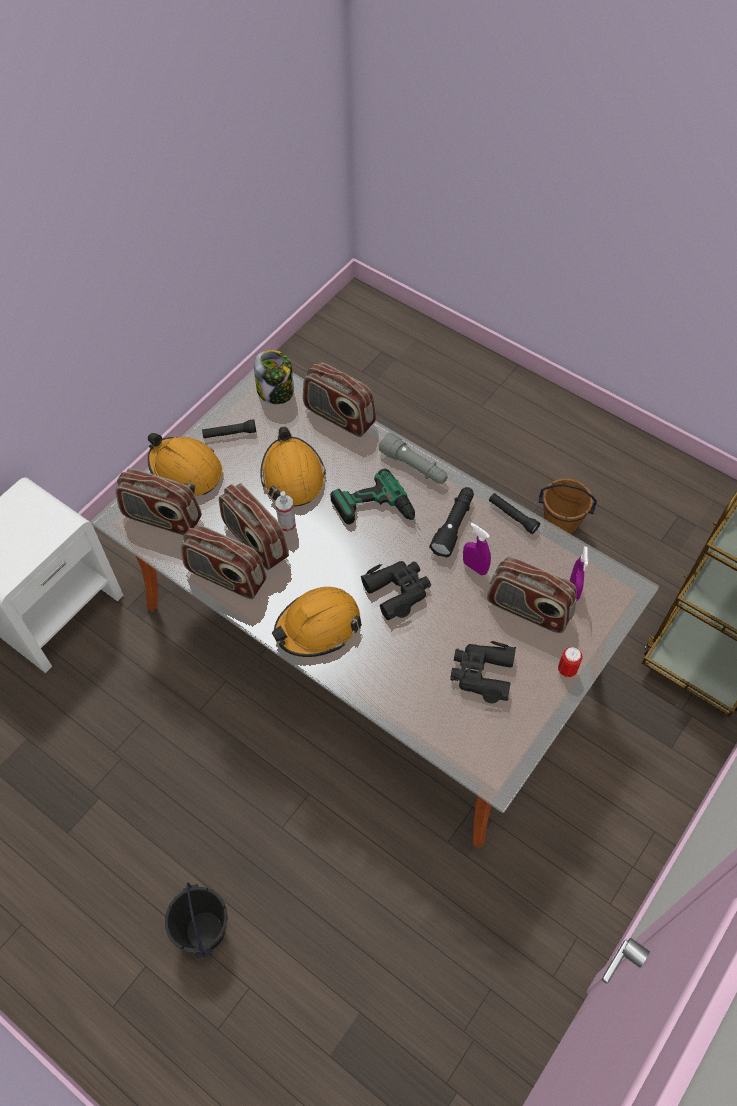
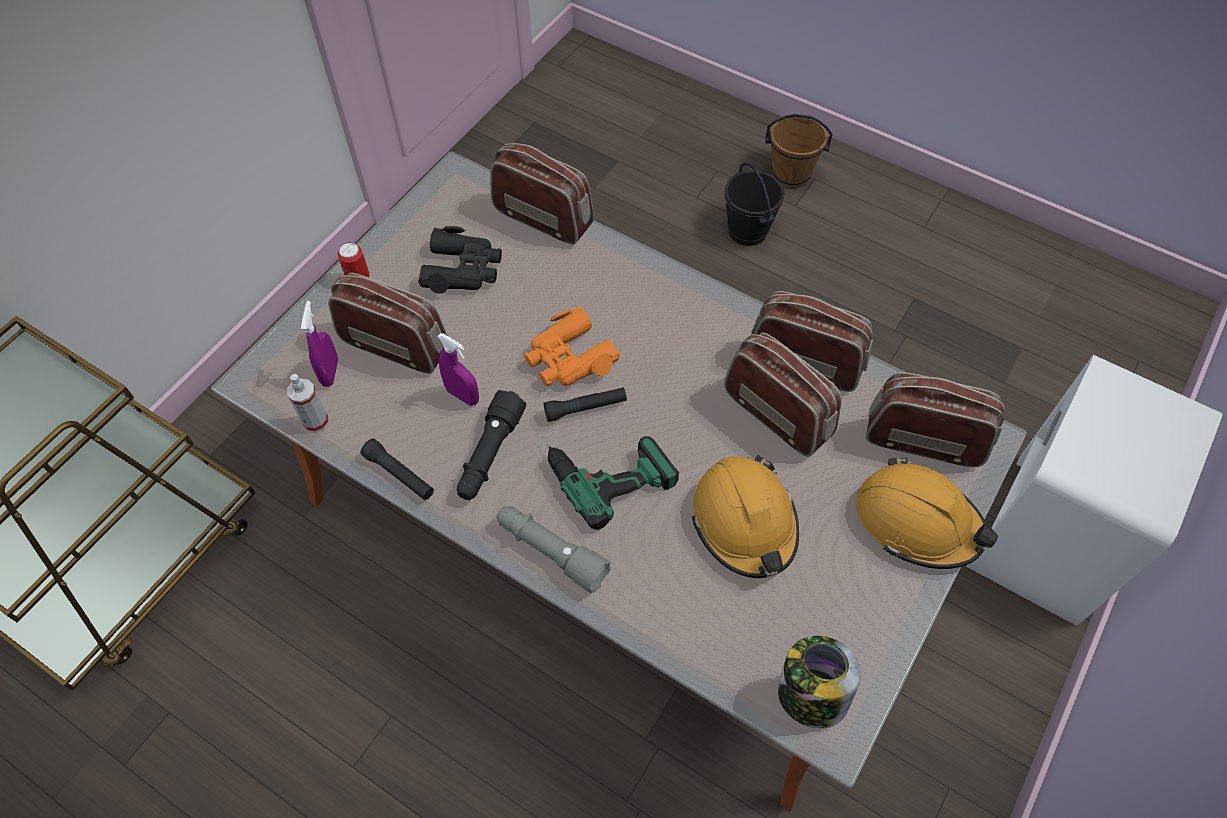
camera: 175 degrees right, 0 degrees up
(230, 433) = (868, 596): black flashlight -> black flashlight (585, 408)
(287, 525) = (736, 441): spray bottle -> spray bottle (316, 421)
(318, 626) = (669, 309): orange hard hat -> none
(339, 416) = (686, 646): radio -> radio (543, 218)
(398, 590) = (569, 358): black binoculars -> orange binoculars
(560, 525) = (322, 731): brown bucket -> brown bucket (790, 176)

